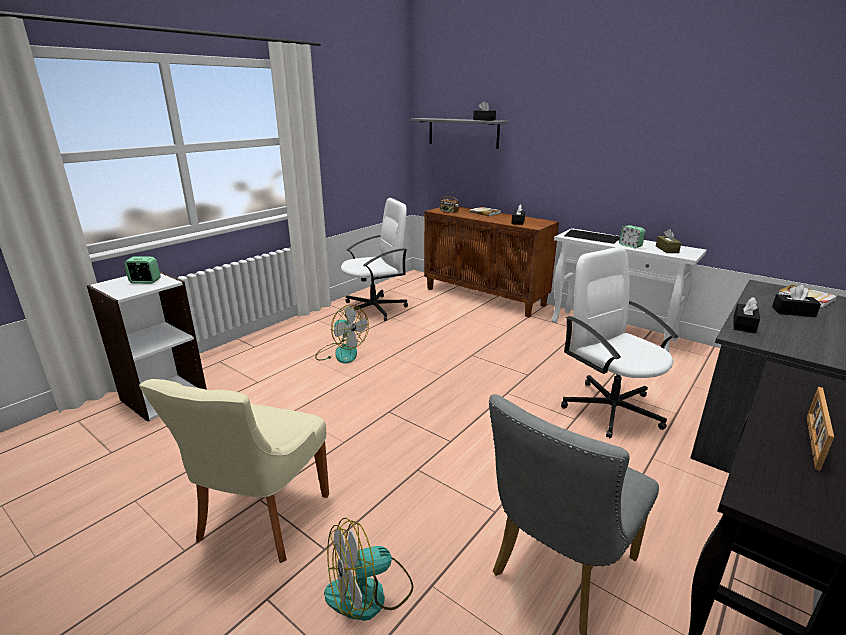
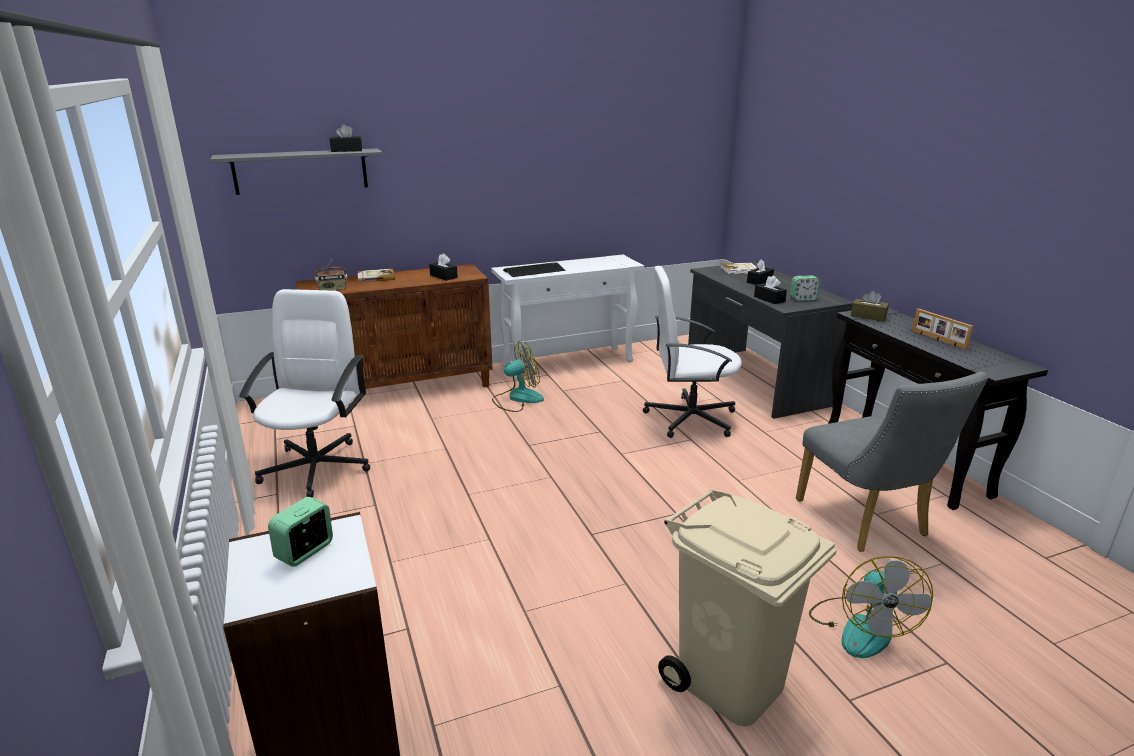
camera: 60 degrees left, 0 degrees up
(261, 519) = (729, 682): beige chair -> beige trash can
(341, 352) = (412, 530): fan -> fan (517, 398)
(630, 246) = (578, 268): alarm clock -> alarm clock (803, 299)
(667, 249) = (606, 263): brown tissue box -> brown tissue box (868, 316)

